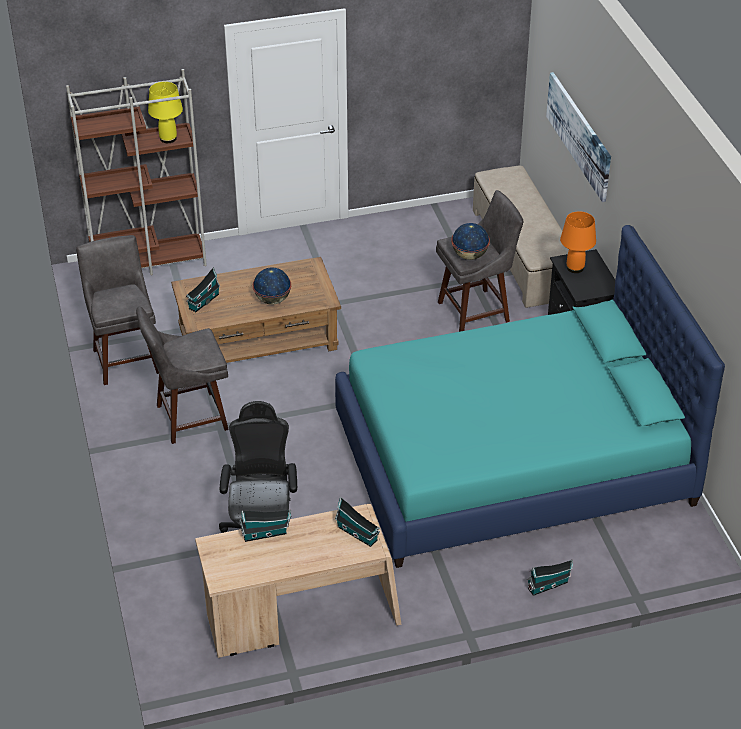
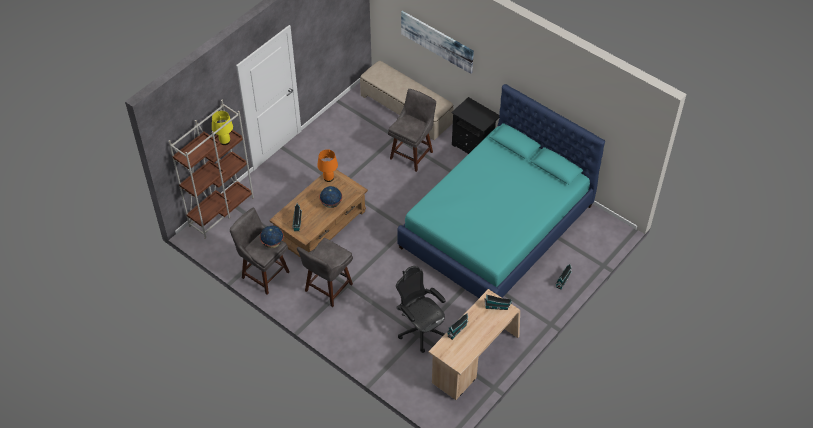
camera: 35 degrees left, 10 degrees up
(470, 256) = (412, 130): globe -> globe (273, 243)
(575, 268) = (468, 112): orange table lamp -> orange table lamp (328, 178)

